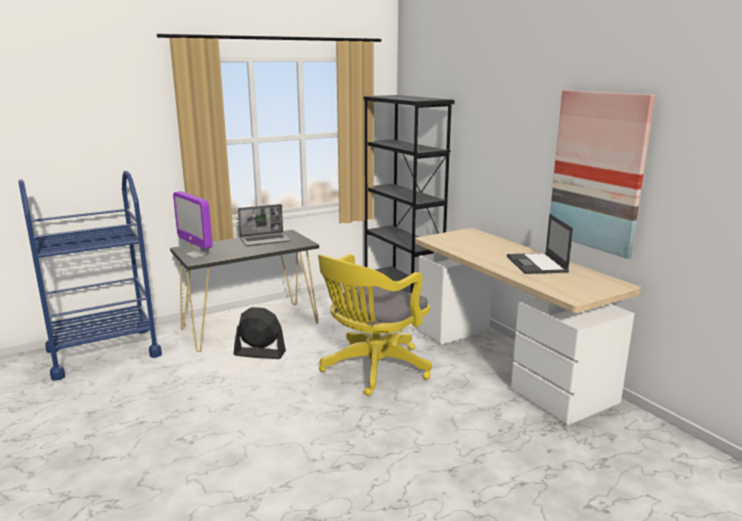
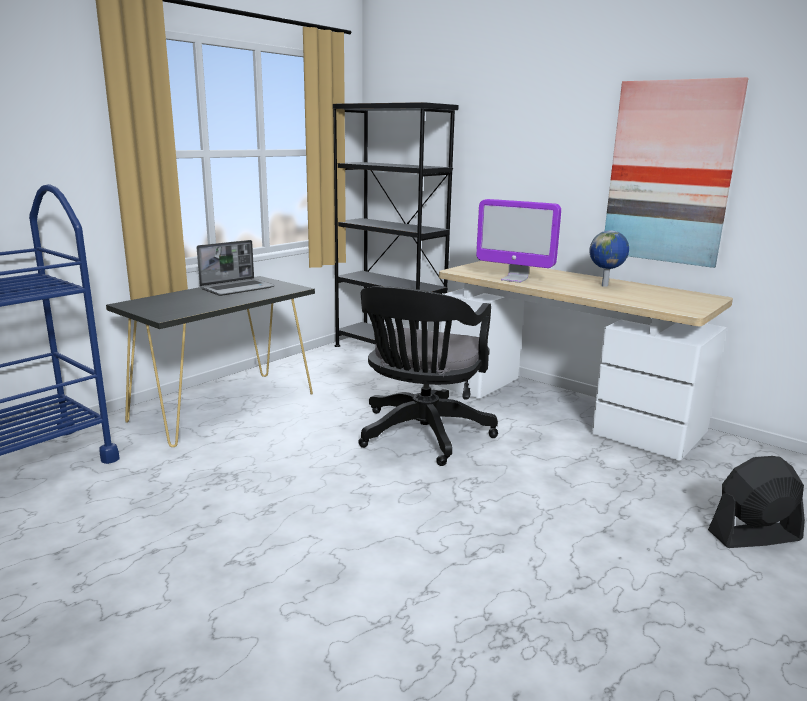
camera: 20 degrees left, 0 degrees up
(197, 254) = (158, 309): monitor -> monitor (514, 279)
(259, 353) = (262, 437): black fan -> black fan (754, 536)
(372, 369) = (421, 436): yellow office chair -> black office chair
(537, 264) = (605, 286): laptop -> globe

